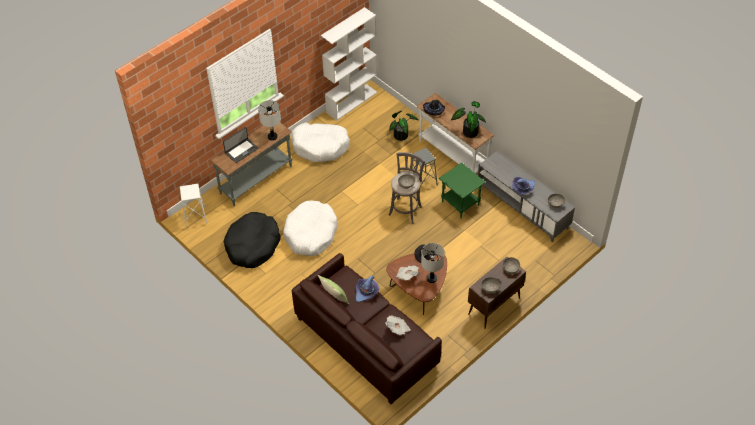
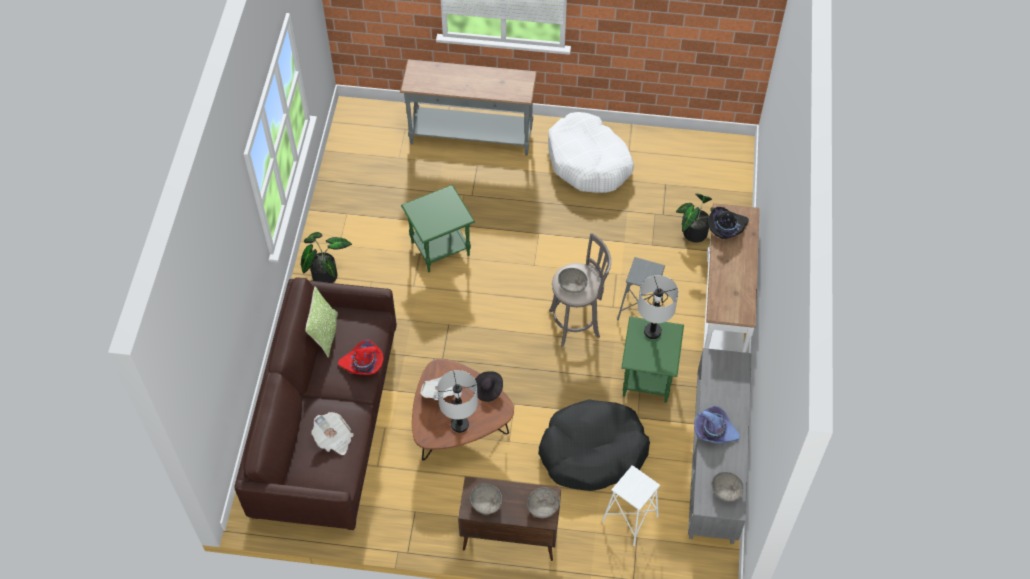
camera: 50 degrees right, 5 degrees up
(195, 217) = (359, 120): white stool -> white stool (630, 519)
(241, 150) = (450, 78): laptop -> none
(252, 245) = (369, 203): black dog bed -> black dog bed (592, 452)
(272, 137) = (502, 92): grey table lamp -> grey table lamp (652, 332)
(311, 233) = (441, 248): white dog bed -> green side table
(351, 102) = (695, 142): white bookcase -> none
(366, 292) = (363, 363): purple hat -> red hat
(469, 131) = (730, 292): potted plant -> potted plant (325, 273)

